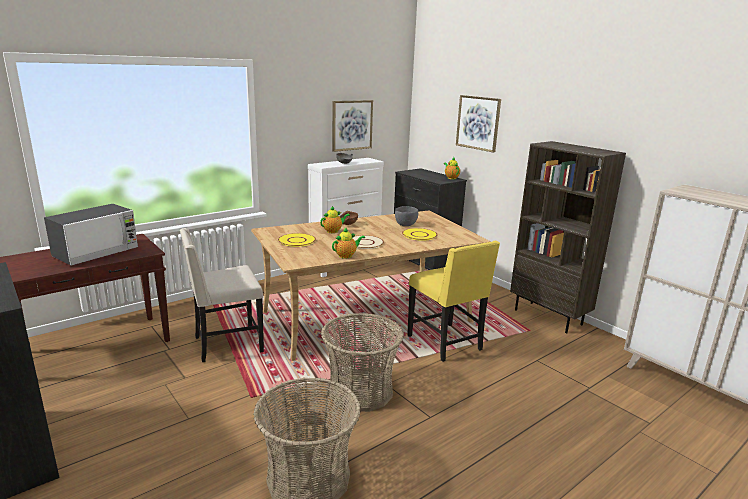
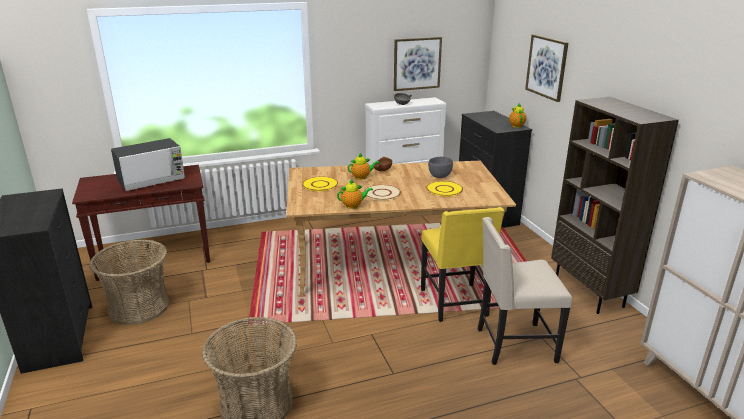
camera: 20 degrees right, 5 degrees up
(226, 344) = (253, 272): beige chair -> beige chair (513, 345)
(360, 391) = (344, 336): basket -> basket (139, 307)

